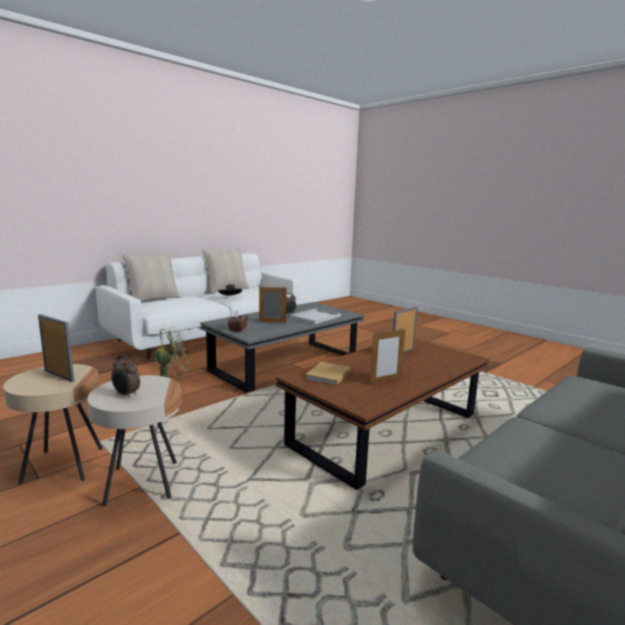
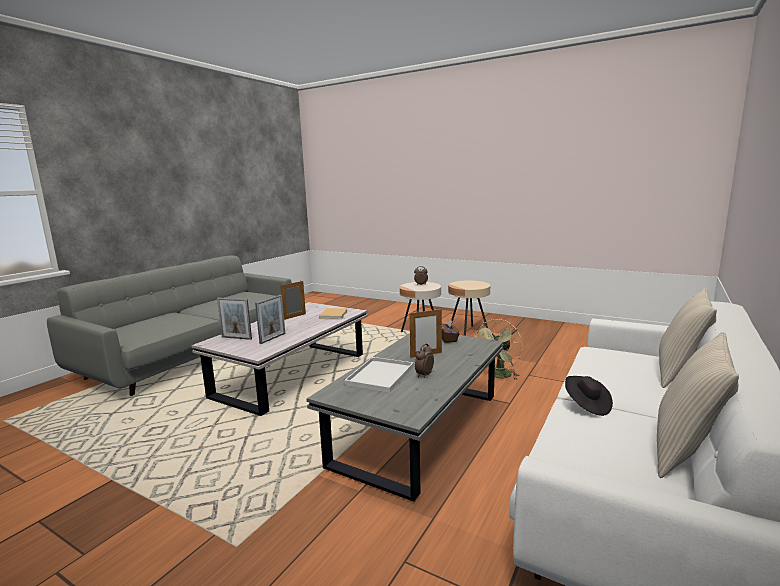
camera: 165 degrees right, 0 degrees up
(59, 375) = (469, 285): picture frame -> picture frame (236, 338)
(385, 430) = (293, 375): brown coffee table -> white coffee table

